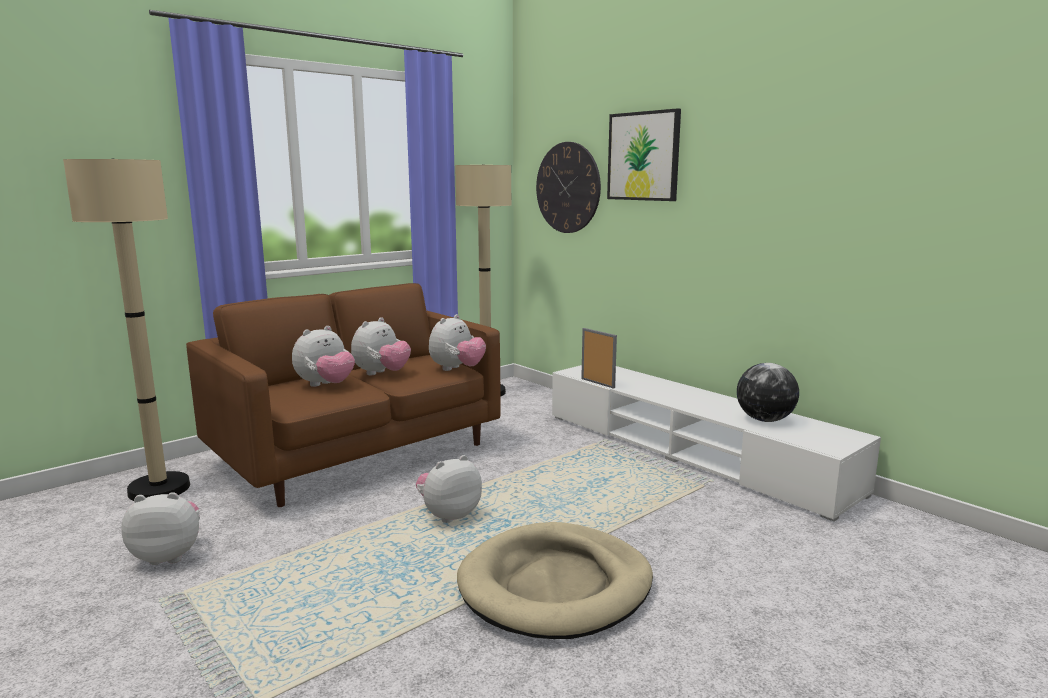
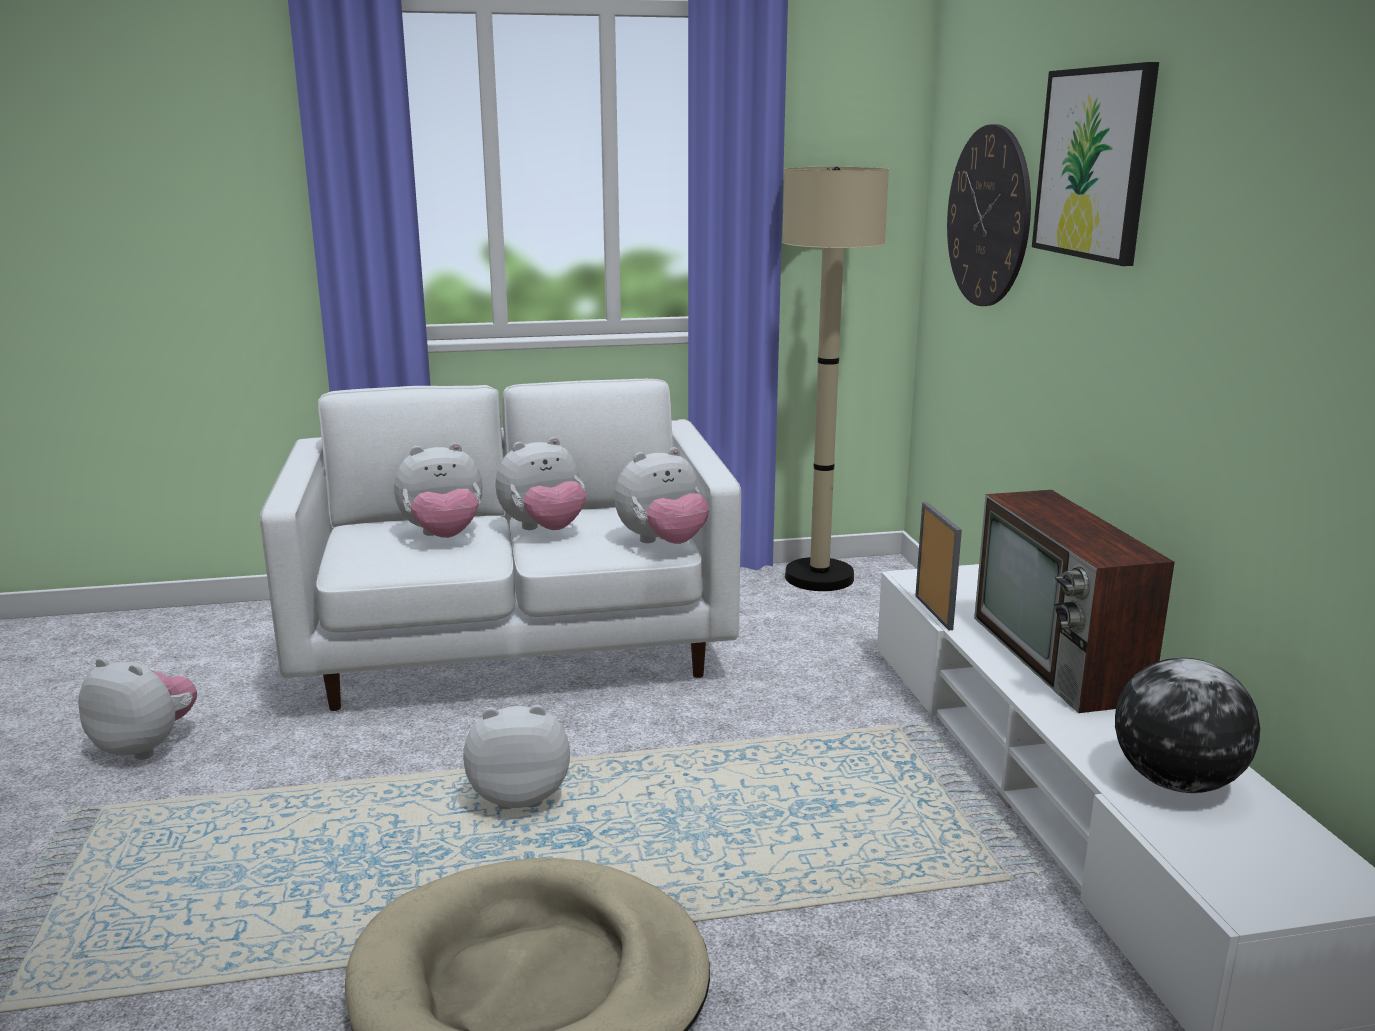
camera: 30 degrees right, 5 degrees up
(159, 489) = (238, 641): beige floor lamp -> none
(358, 454) = (515, 648): brown sofa -> white sofa
(671, 390) = (1060, 660): none -> television

